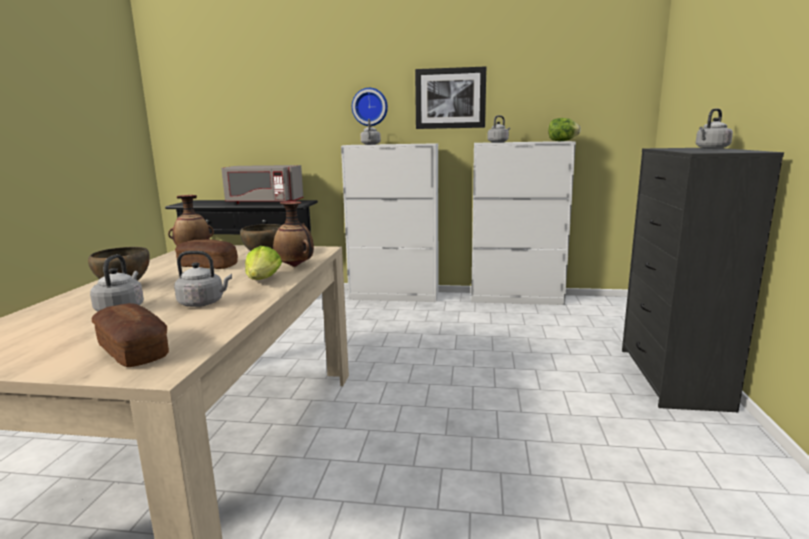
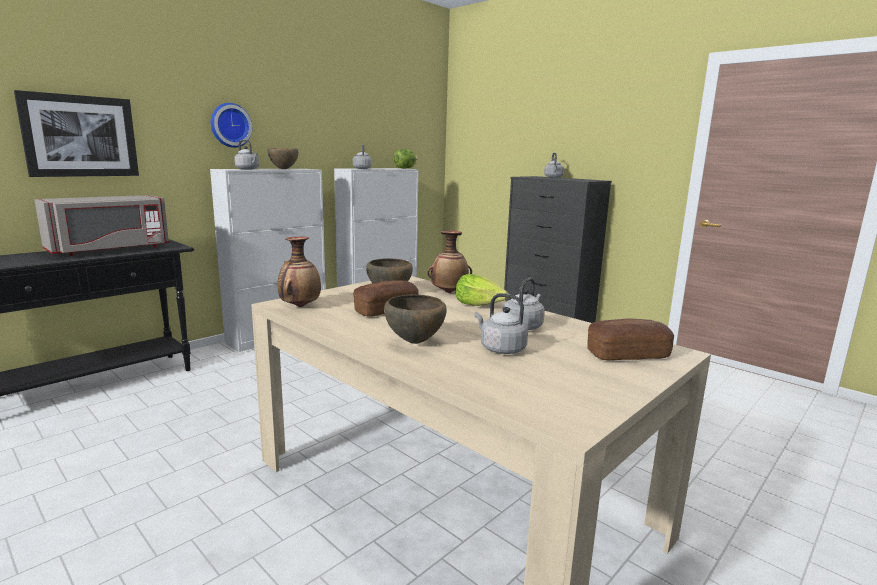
camera: 55 degrees left, 0 degrees up
(402, 144) = (284, 169): none -> brown bowl
(450, 98) = (310, 123): picture -> picture (80, 136)

